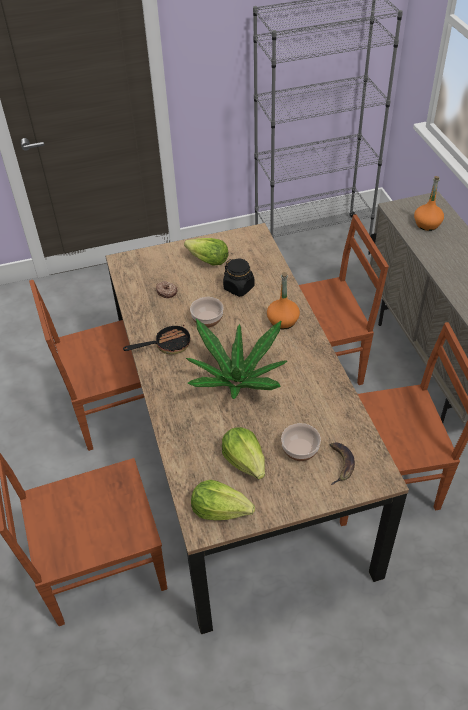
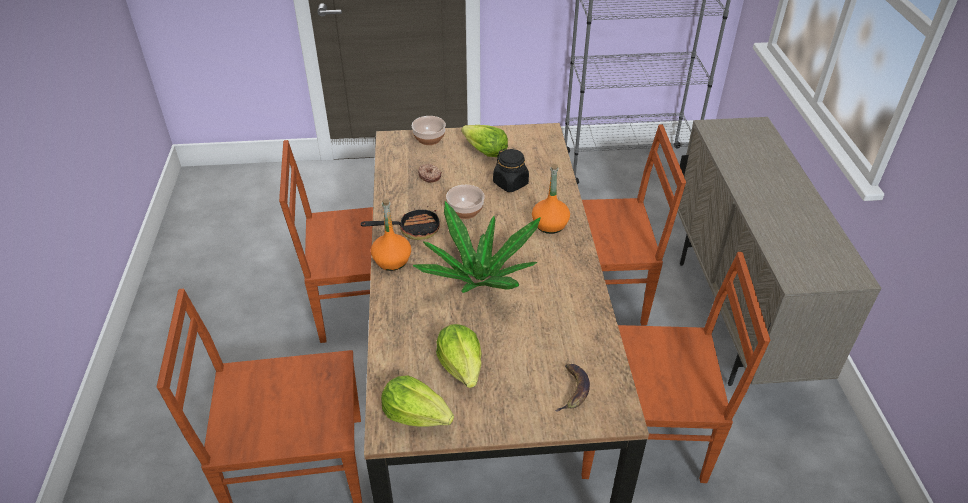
camera: 10 degrees right, 5 degrees down
(300, 449) = (529, 365): bowl -> bowl (429, 138)
(427, 224) = (746, 148): orange bottle -> orange bottle (392, 260)

